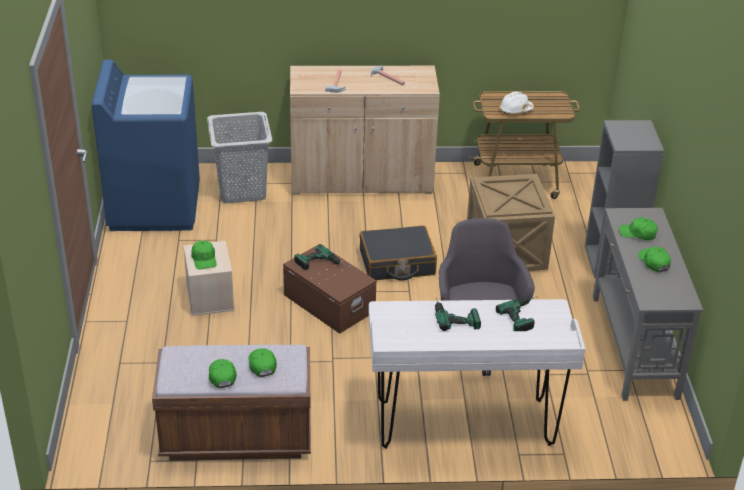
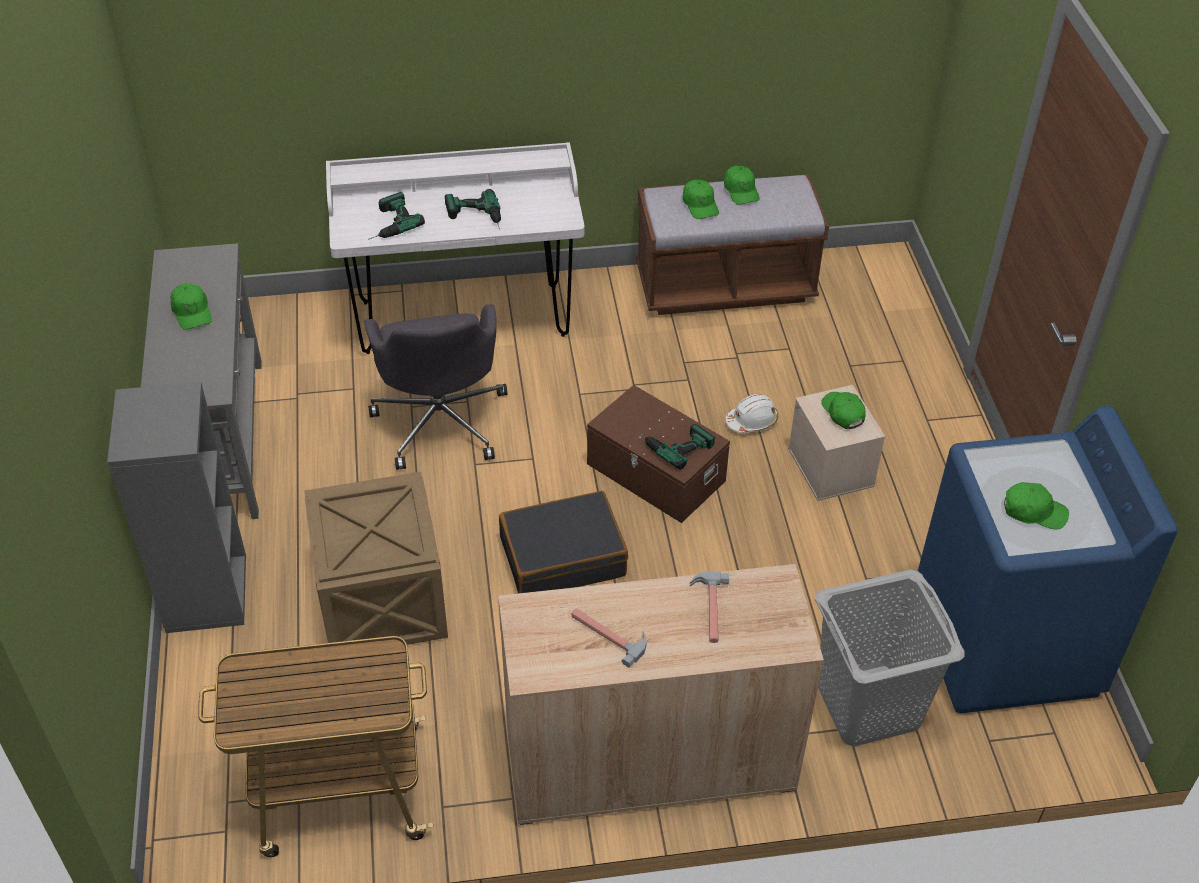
camera: 175 degrees right, 10 degrees up
(515, 110) = (339, 667): white hard hat -> white hard hat (752, 421)
(638, 234) = (197, 358): green cap -> green cap (1033, 511)

